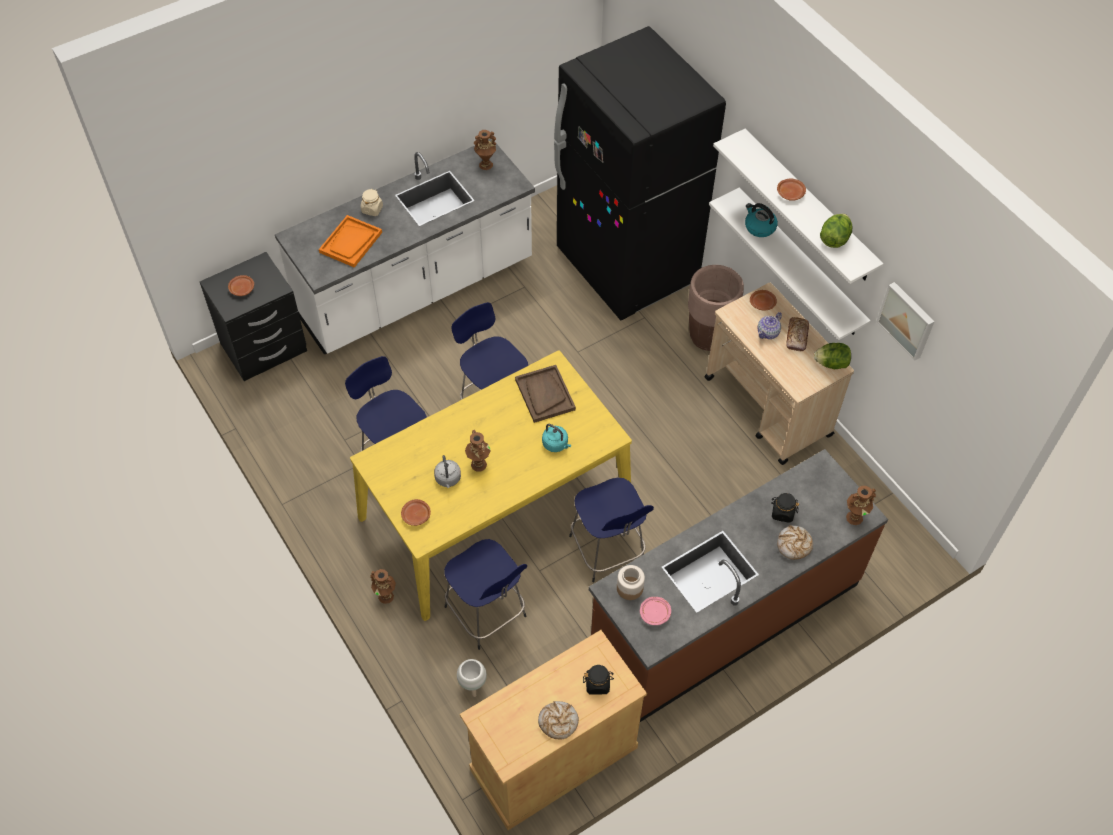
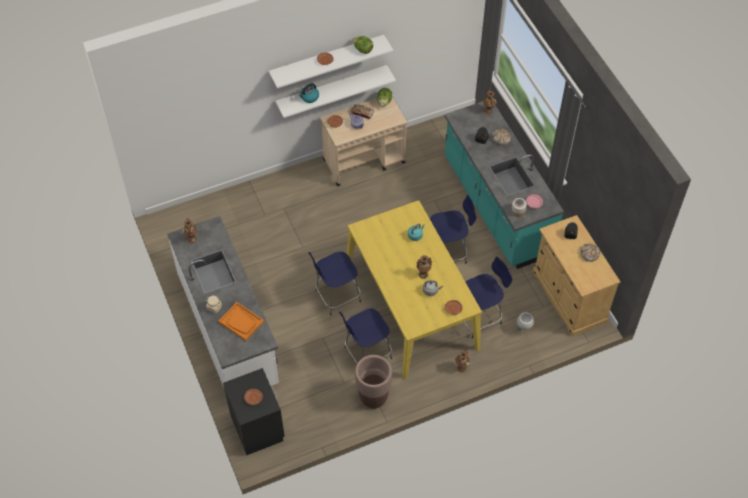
camera: 80 degrees left, 0 degrees up
(544, 394) = (379, 236): brown tray -> none
(627, 267) = (241, 211): black fridge -> none
(708, 337) = (307, 179): brown planter -> brown planter (373, 398)
(724, 617) = (495, 207): brown counter -> turquoise counter
(907, 320) = (407, 41): picture -> none

